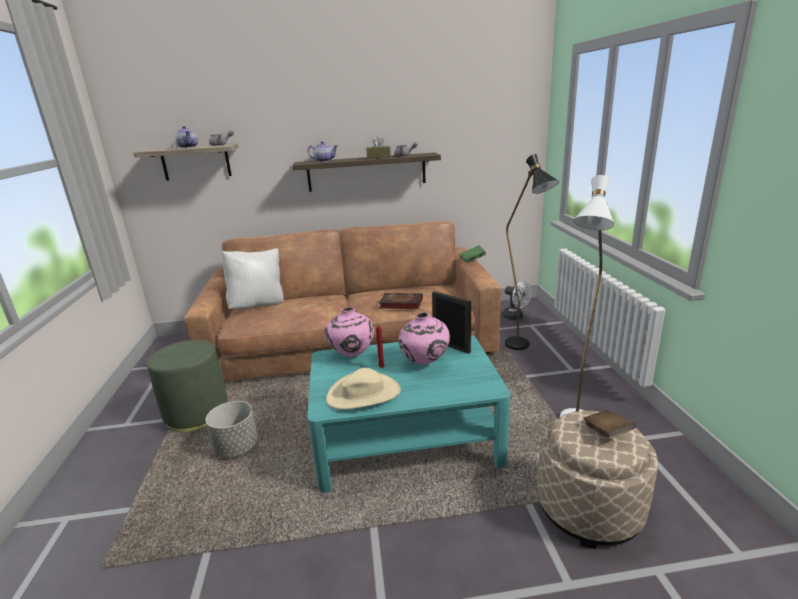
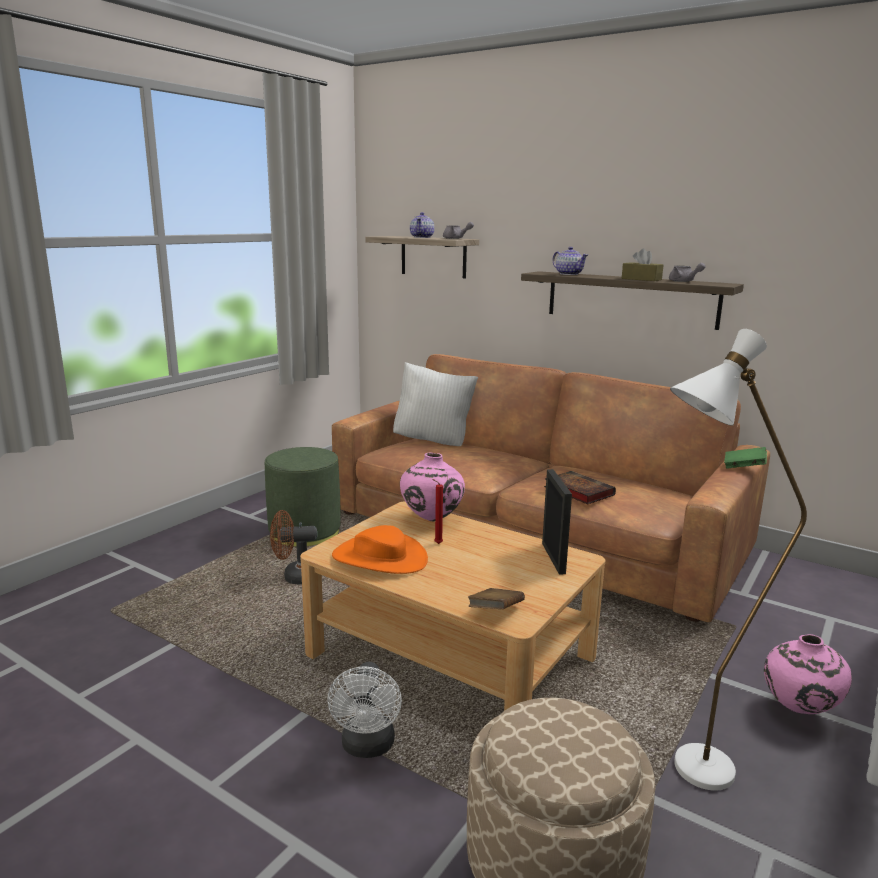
camera: 40 degrees right, 5 degrees down
(237, 447) = (296, 577): grey planter -> brown fan
(363, 394) = (380, 558): beige hat -> orange hat
(406, 437) = (451, 655): turquoise coffee table -> beige coffee table
(425, 363) = (490, 560): pink vase -> pink vase (798, 710)
(515, 317) = (819, 596): white fan -> white fan (367, 747)
(523, 348) = (765, 640): black floor lamp -> none
(607, 433) = (574, 746): brown book -> brown book (495, 612)

